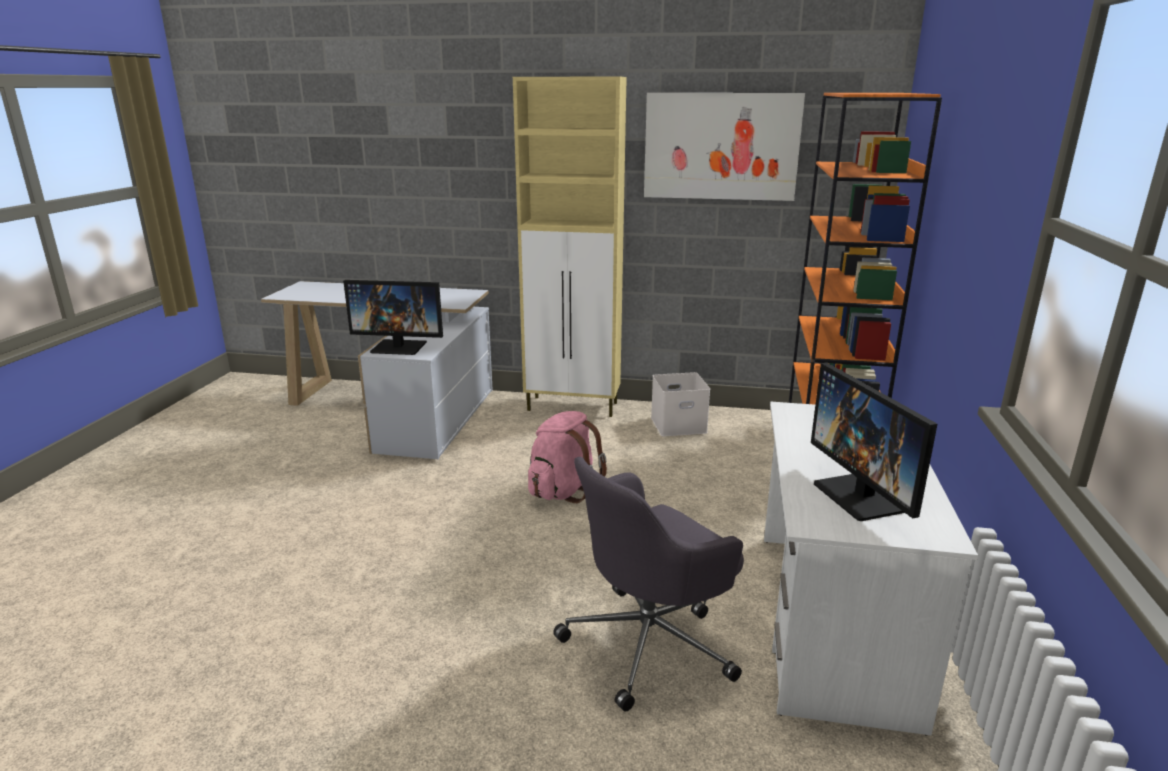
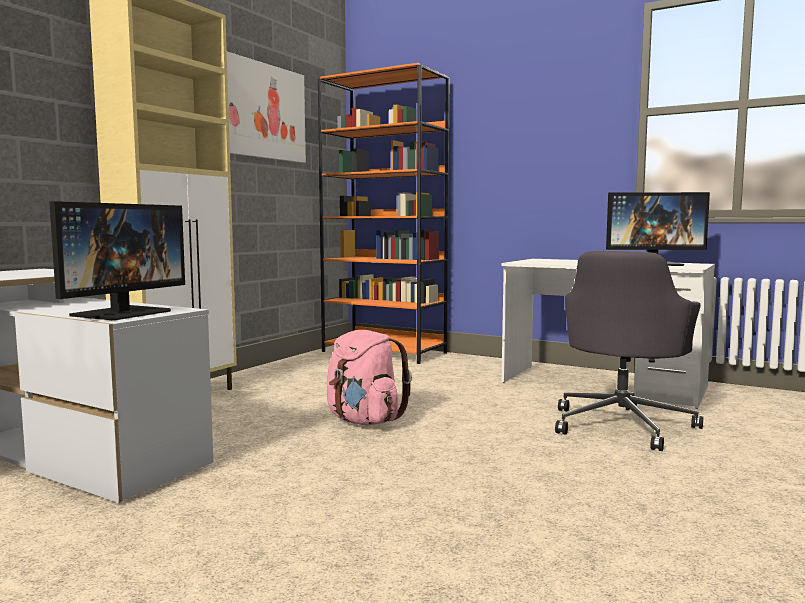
camera: 70 degrees left, 15 degrees down
(650, 643) = (622, 425): grey office chair -> grey office chair turned 45 degrees clockwise
(679, 424) = (287, 374): white storage box -> none

